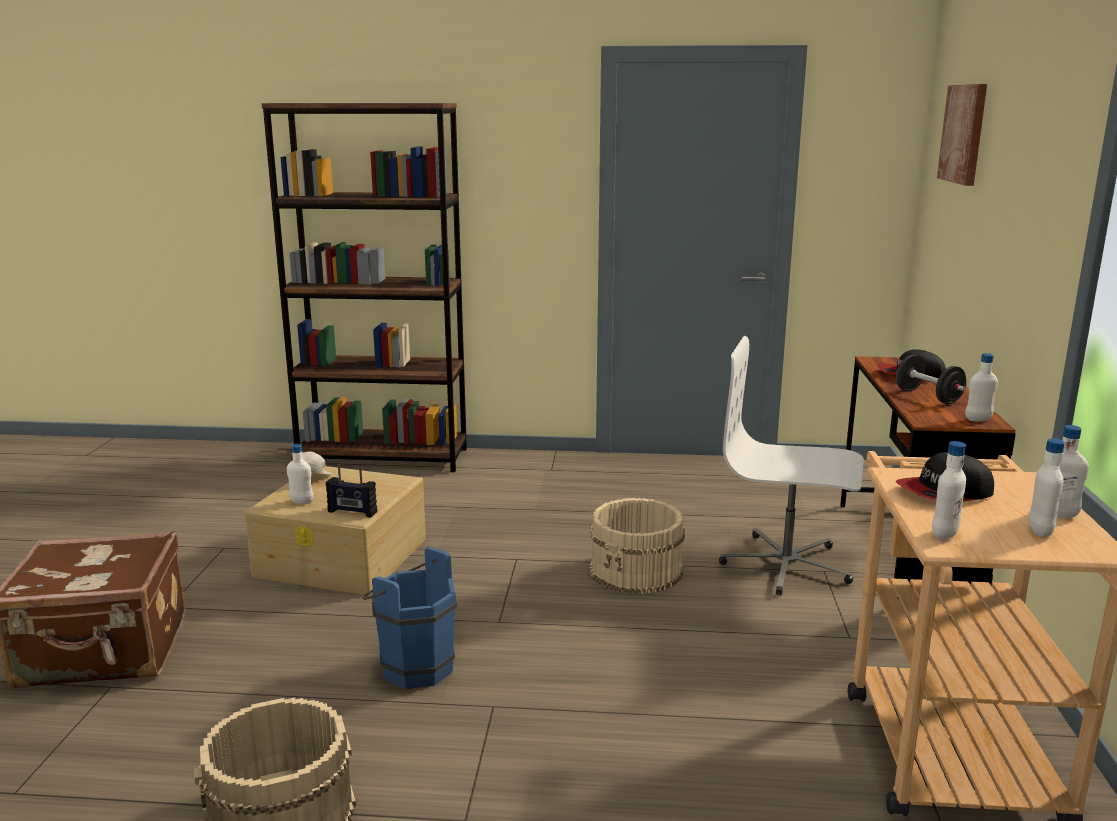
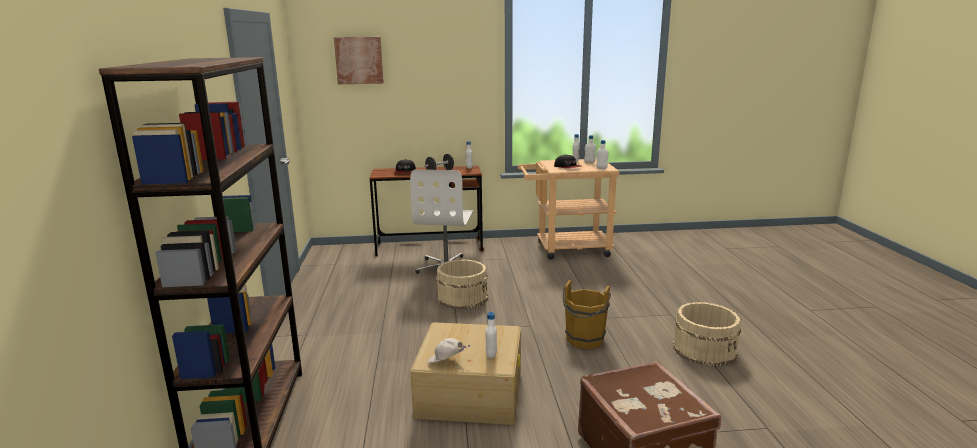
camera: 100 degrees left, 0 degrees up
(352, 512) = (501, 333): radio -> none
(413, 666) = (584, 341): blue bucket -> brown bucket

